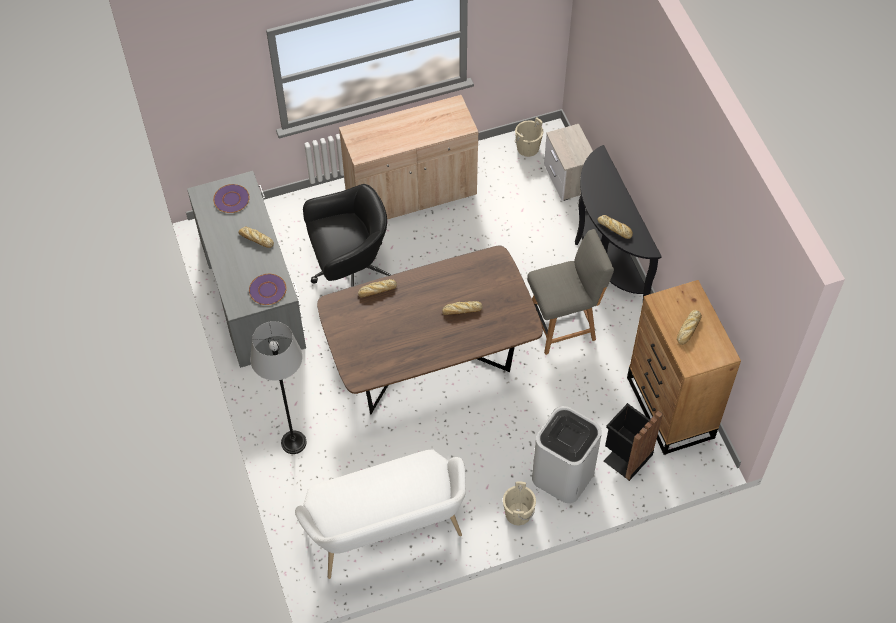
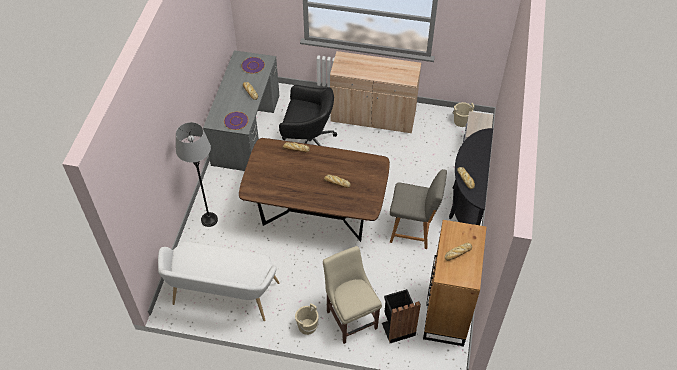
camera: 30 degrees right, 5 degrees down
(563, 474) = (351, 317): white trash can -> beige chair

